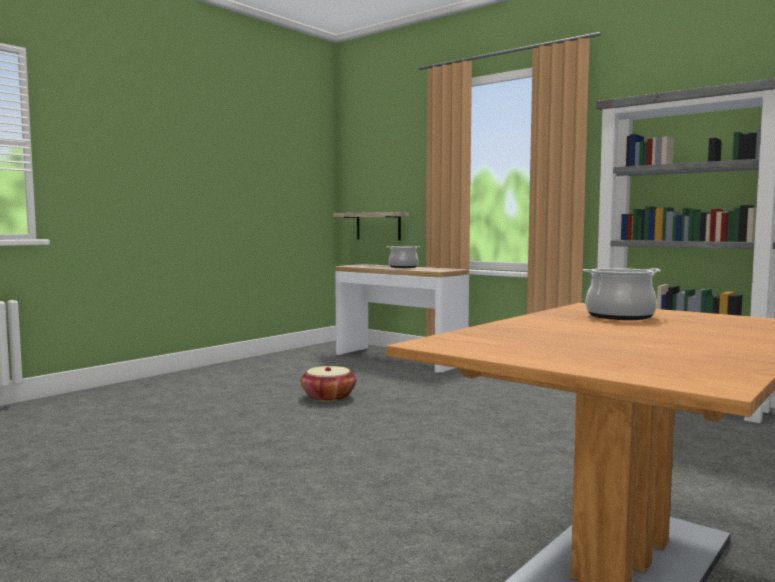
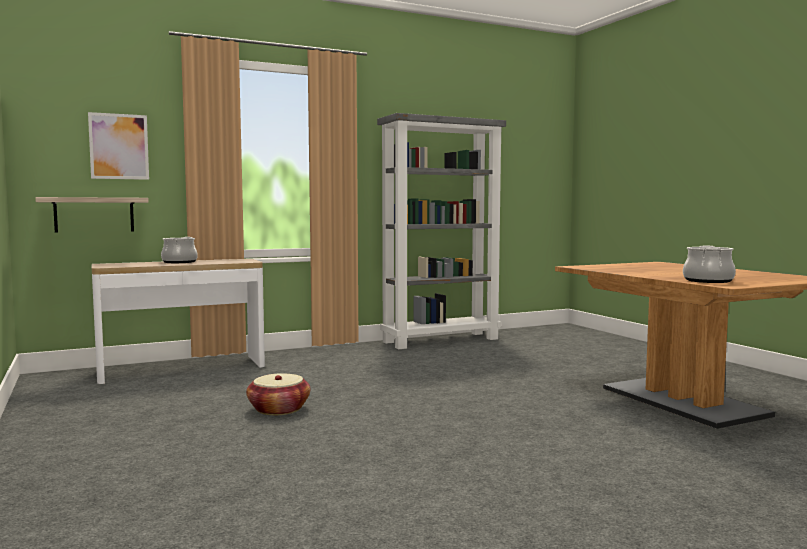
camera: 65 degrees left, 0 degrees up
(394, 171) = (119, 146): none -> picture
(620, 316) = (627, 268): cooking pot -> cooking pot (707, 281)

